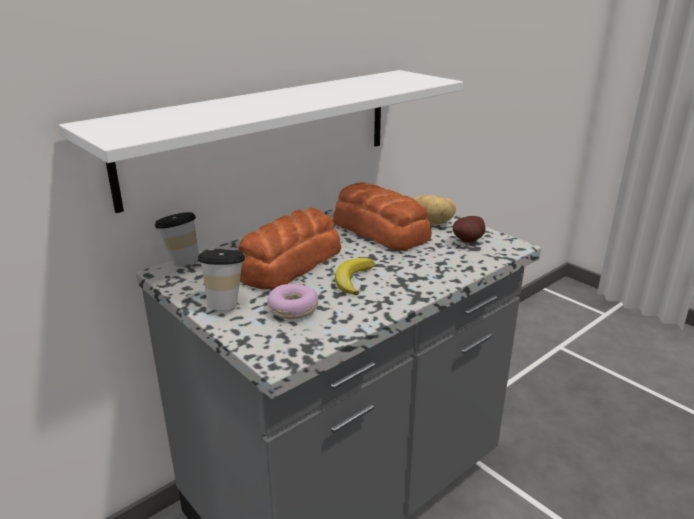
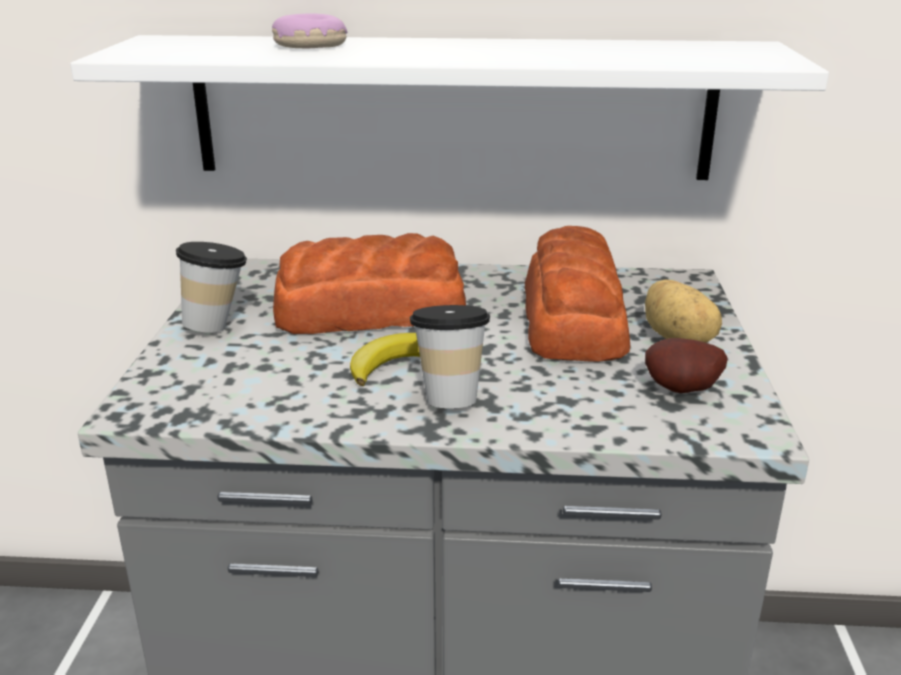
camera: 45 degrees right, 0 degrees up
(181, 261) = (273, 263): cup -> cup (450, 397)
(293, 309) = (261, 366): donut -> donut (308, 45)

